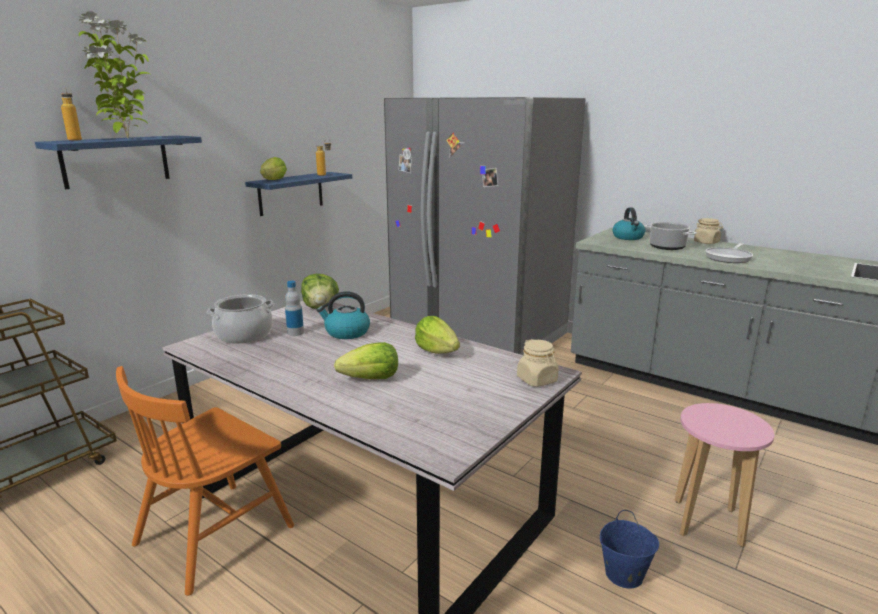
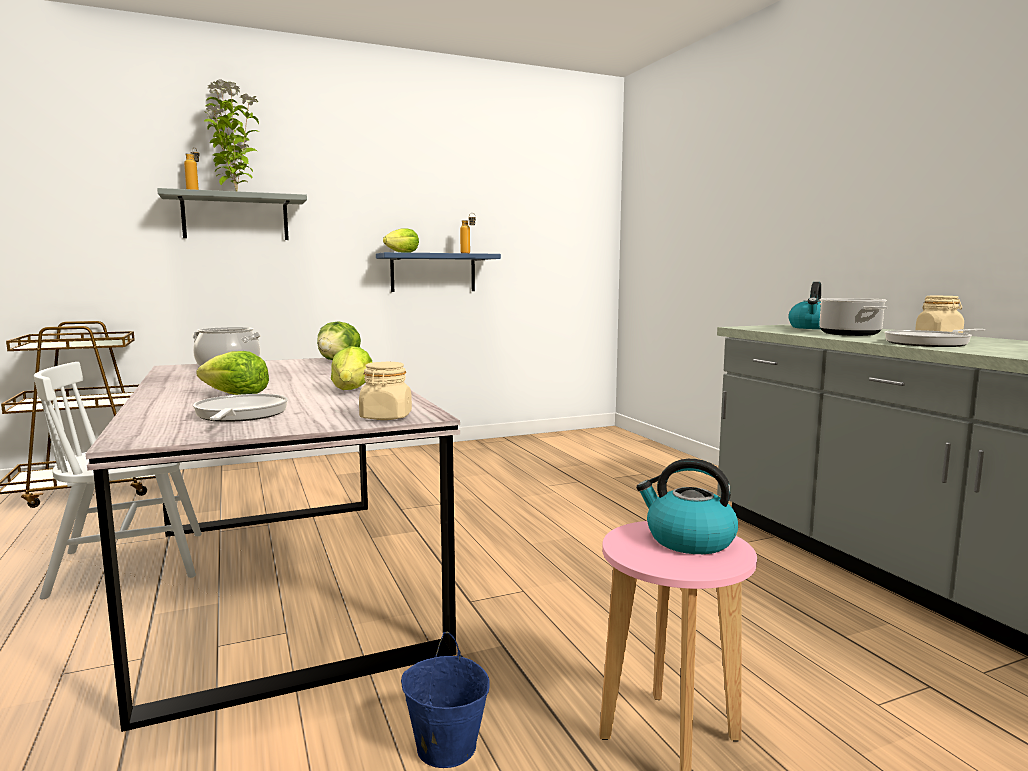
camera: 30 degrees right, 10 degrees down
(116, 161) = (235, 217): blue shelf -> grey shelf
(215, 534) = (131, 564): orange chair -> white chair
(295, 333) = (270, 369): bottle -> none
(346, 332) = (311, 373): kettle -> kettle (688, 540)
(440, 403) = (239, 415): none -> frying pan
(478, 334) = (638, 467): grey fridge -> none

